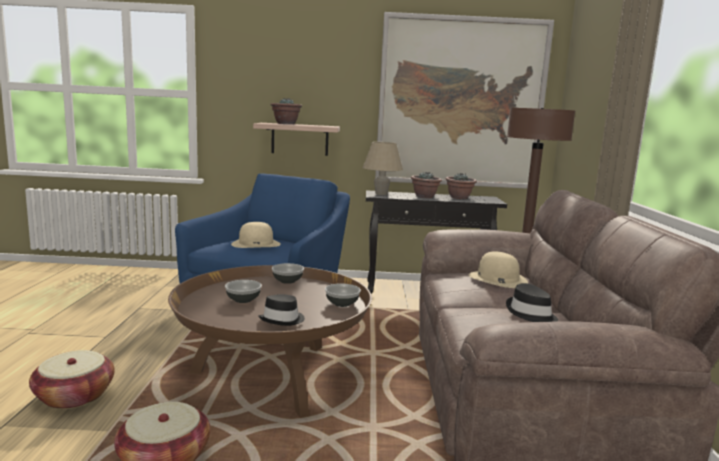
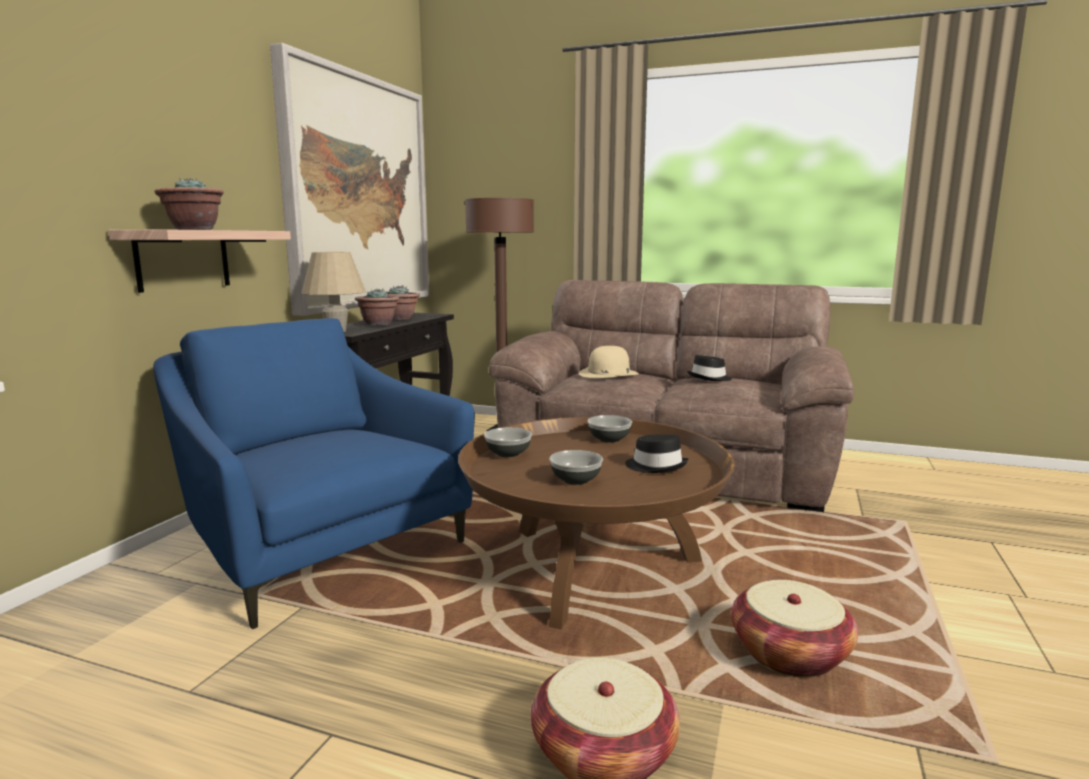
camera: 70 degrees left, 0 degrees up
(256, 244) = (335, 445): beige hat -> none

